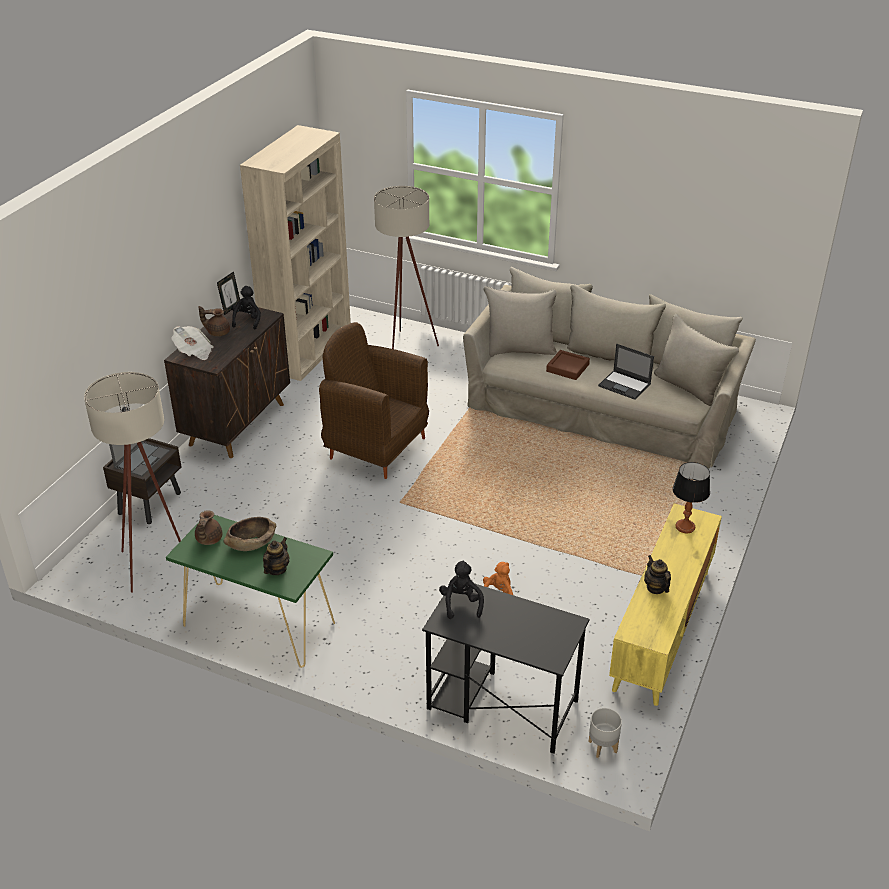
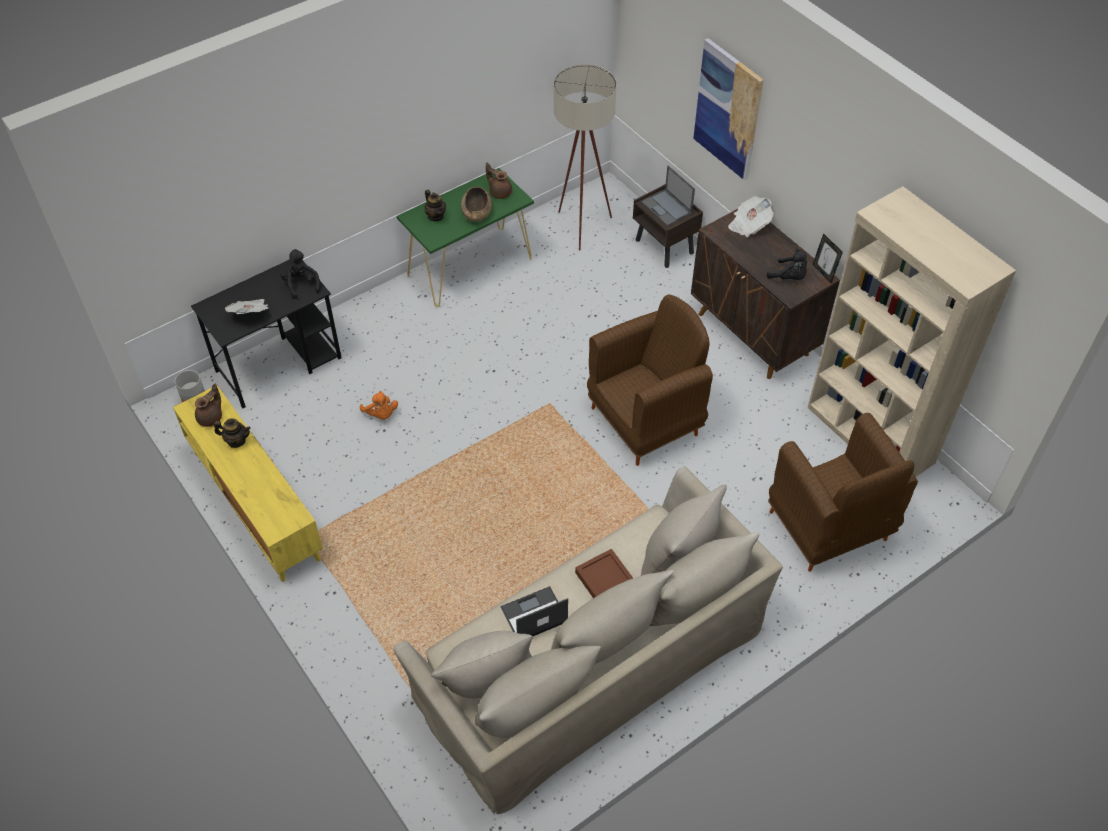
camera: 120 degrees right, 15 degrees up
(119, 308) = (728, 109): none -> picture
(217, 332) = (778, 250): brown teapot -> brown teapot (211, 417)
(406, 348) = (829, 528): beige floor lamp -> brown armchair
(461, 603) = (301, 284): black plush toy -> black plush toy turned 135 degrees counterclockwise
(531, 619) = (250, 314): none -> newspaper
(684, 527) = (280, 507): table lamp -> none

